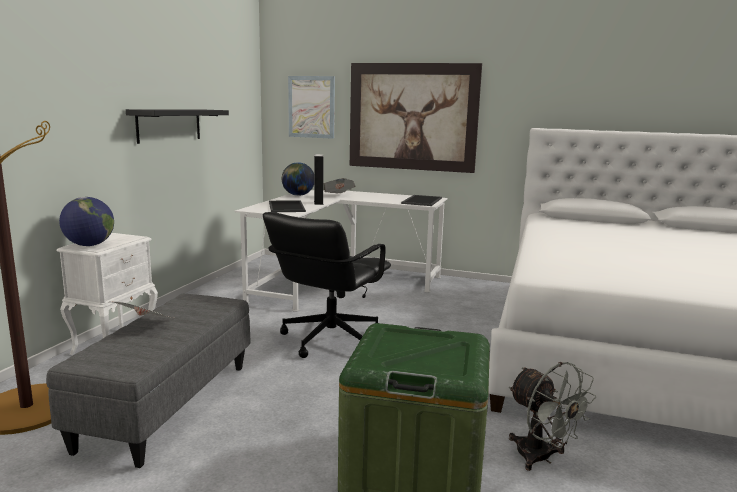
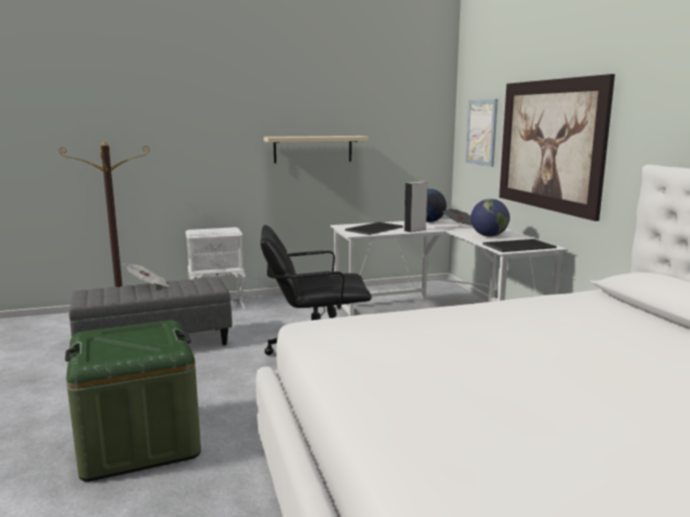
camera: 55 degrees right, 0 degrees up
(89, 245) = (199, 231): globe -> globe (488, 236)
(169, 125) = (313, 149): black shelf -> beige shelf
(541, 458) = (199, 493): grey fan -> none

